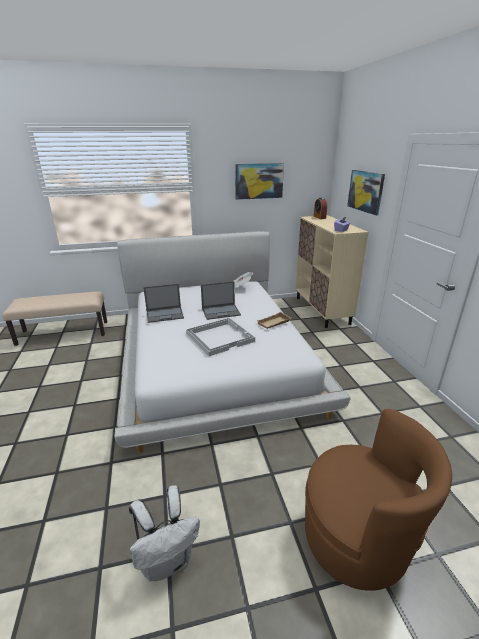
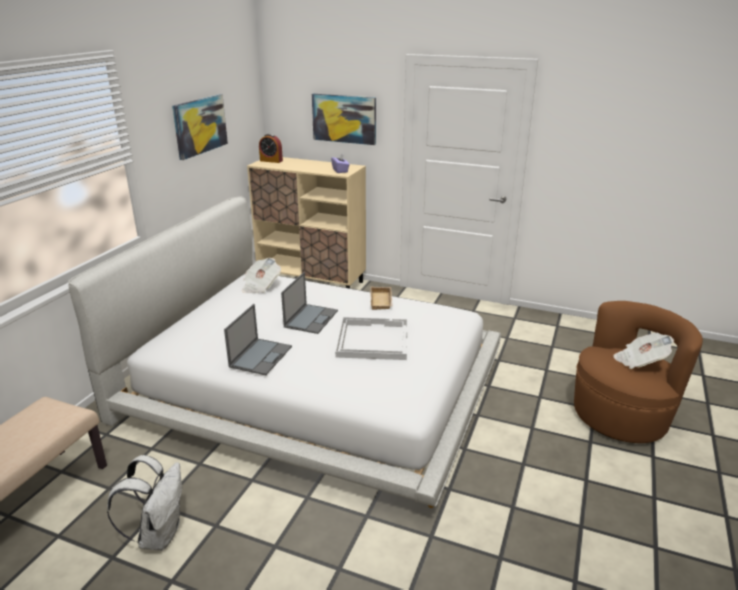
camera: 55 degrees left, 0 degrees up
(167, 560) = (591, 529): white backpack -> white backpack (159, 534)
(371, 489) = (640, 361): none -> newspaper

